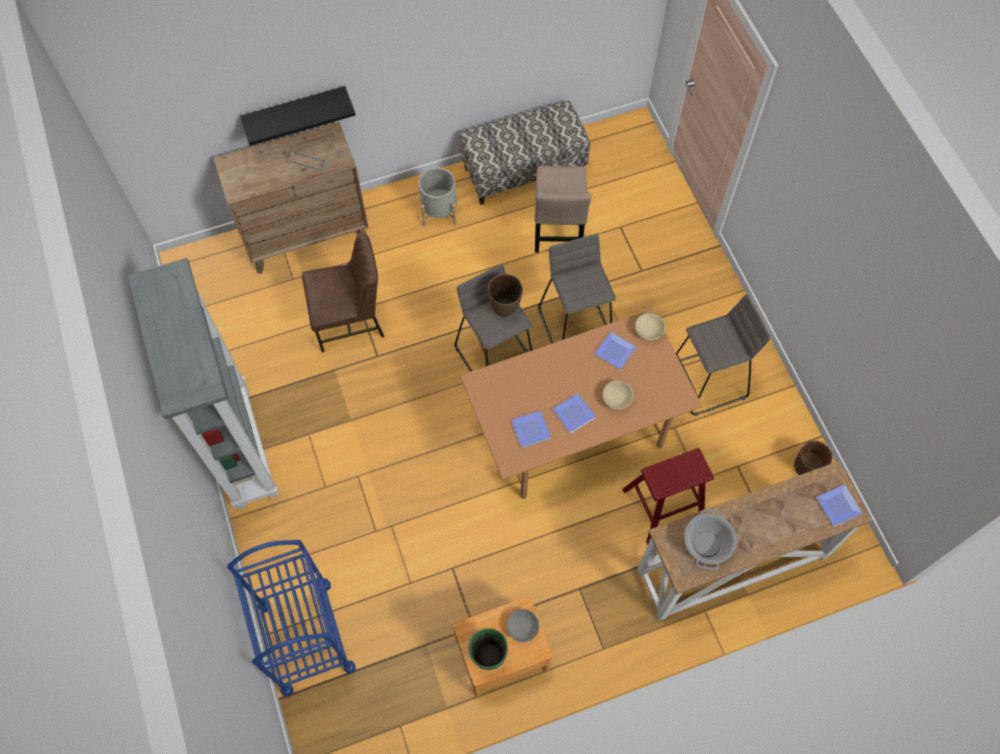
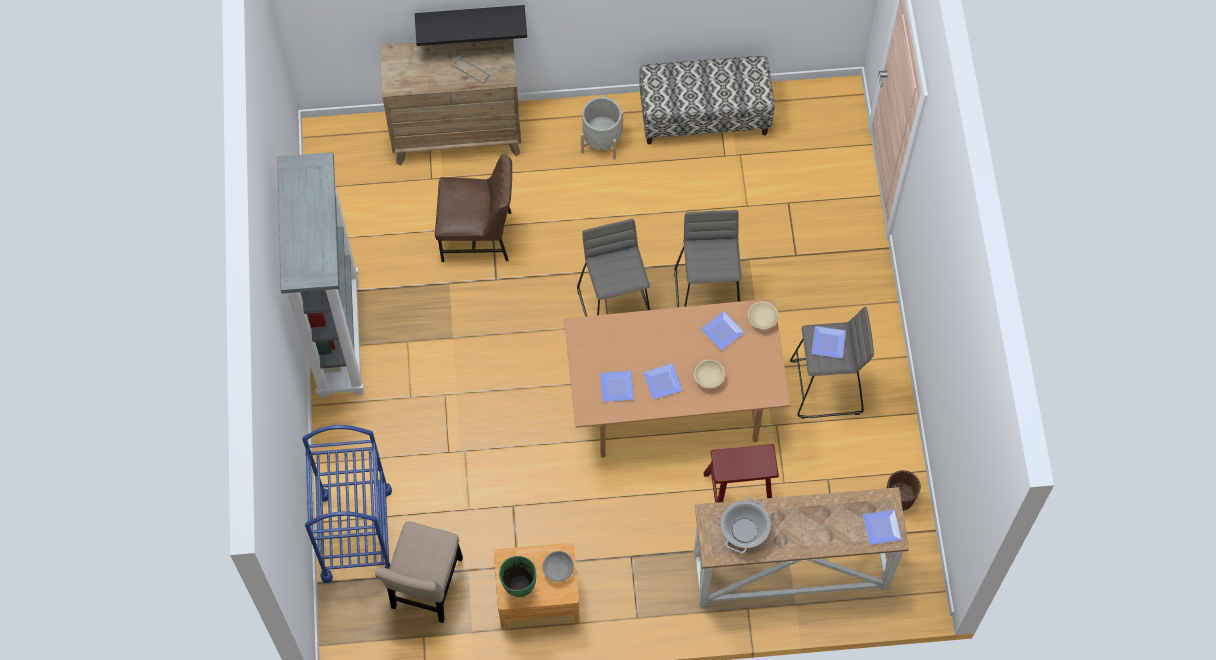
camera: 15 degrees right, 0 degrees up
(505, 308) = (627, 263): brown vase -> none
(558, 231) = (720, 192): beige chair -> beige chair (426, 587)
(718, 339) = (829, 344): none -> plate

